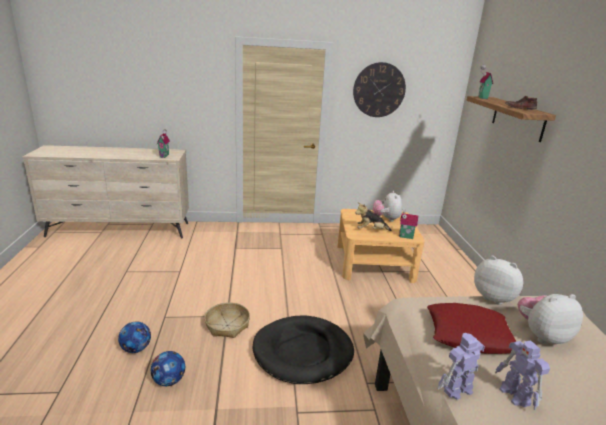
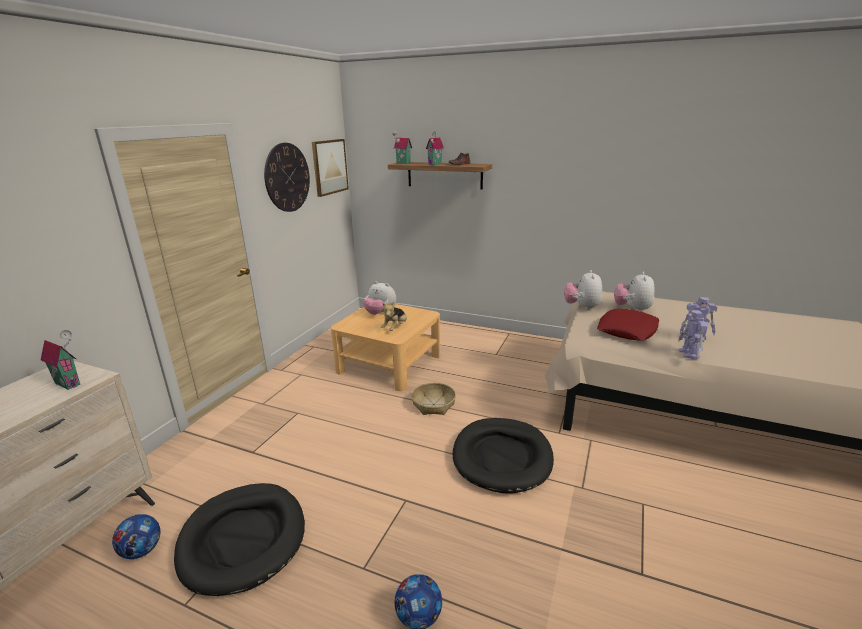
camera: 60 degrees left, 0 degrees up
(169, 381) = (501, 586): football -> football (142, 551)
(170, 270) = (243, 539): none -> black dog bed
(227, 325) = (424, 504): basket -> basket (433, 404)
(406, 237) = (424, 317): toy house -> toy house (435, 164)
(436, 90) = (329, 167): none -> picture
(494, 297) = (582, 307): plush toy -> plush toy turned 60 degrees counterclockwise

